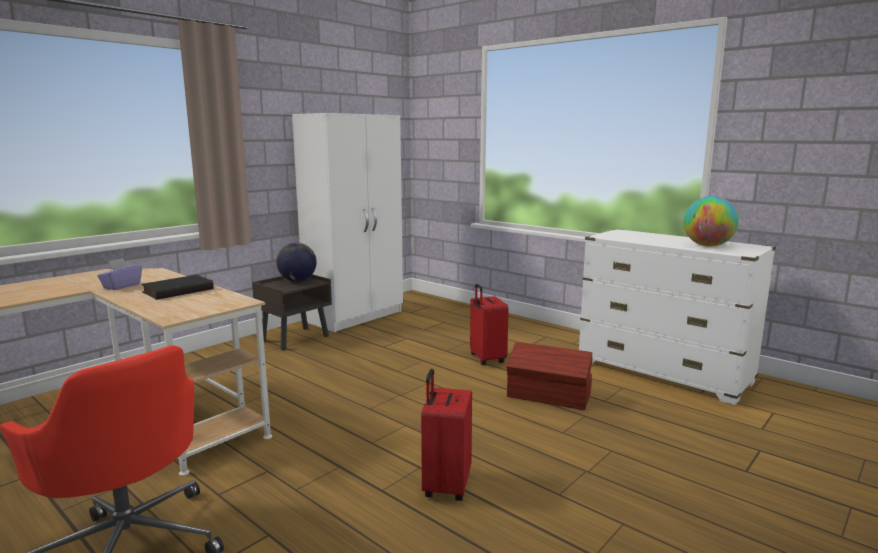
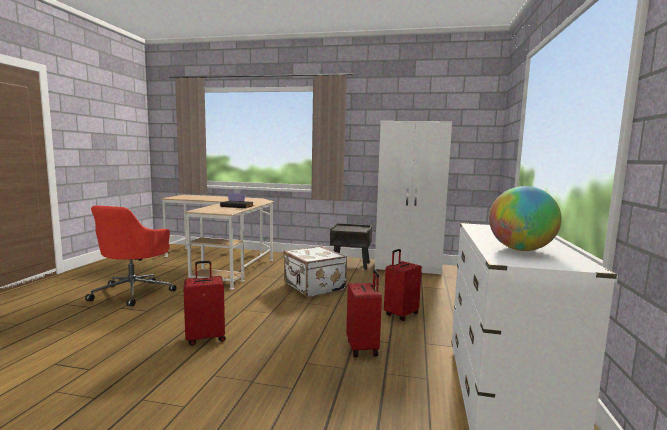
camera: 60 degrees right, 5 degrees down
(297, 281) = (356, 228): globe -> none
(348, 379) = (313, 287): none -> white suitcase
(549, 396) = (363, 348): brown storage box -> red suitcase

